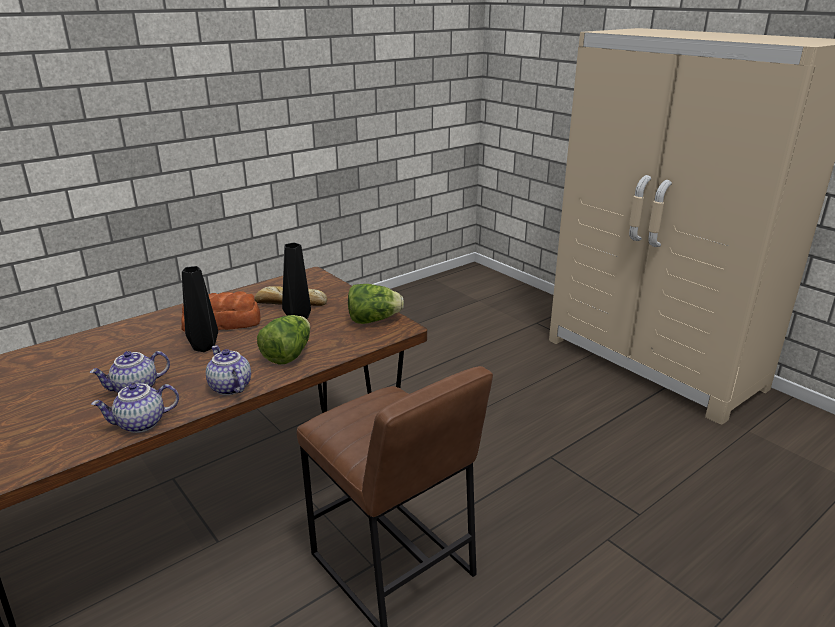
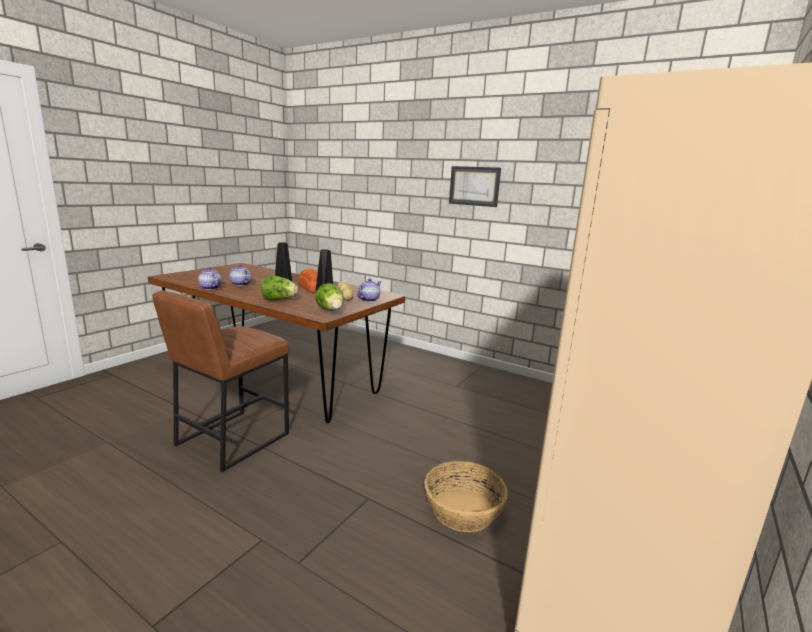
camera: 70 degrees right, 10 degrees down
(229, 387) = (242, 295): teapot -> teapot (368, 299)
(234, 82) = (474, 186): none -> picture
(575, 405) = (462, 510): none -> basket

